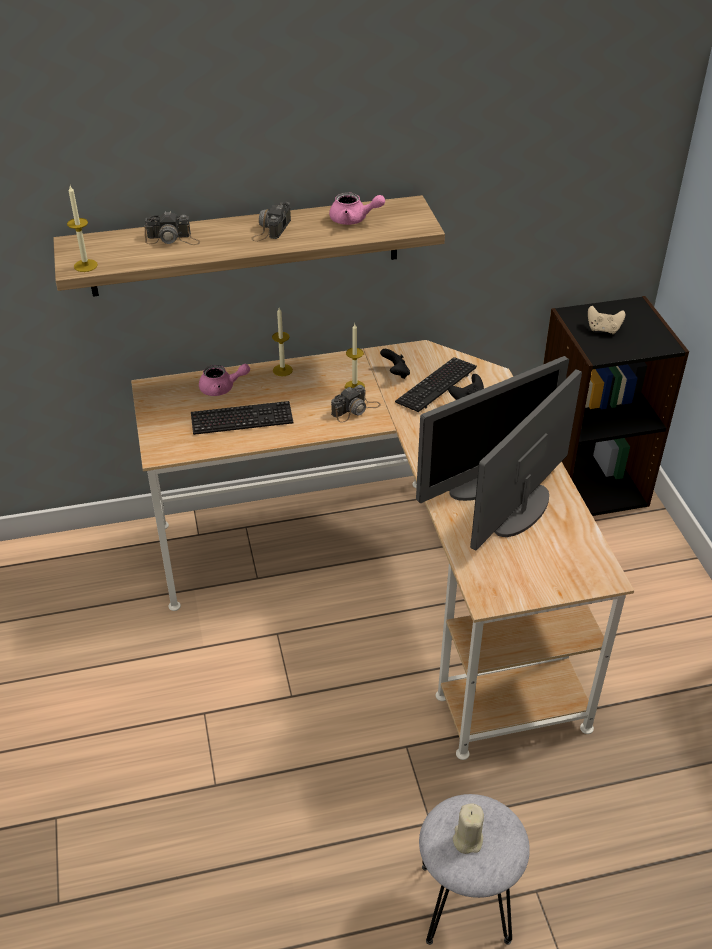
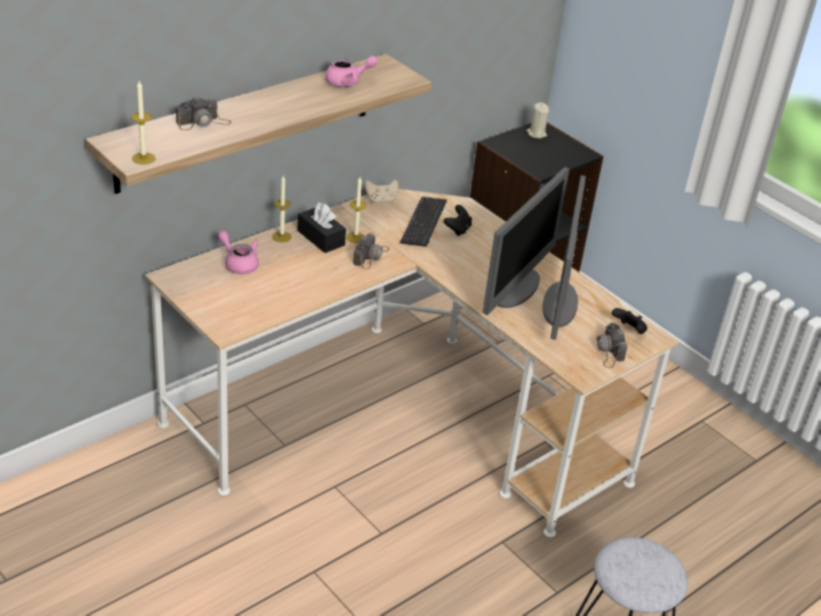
camera: 30 degrees left, 5 degrees down
(222, 388) = (239, 263): pink teapot -> pink teapot turned 105 degrees counterclockwise
(242, 420) = (278, 286): keyboard -> none
(271, 229) = (284, 100): camera -> camera (609, 351)
(319, 379) = (321, 238): none -> black tissue box
(395, 373) = (382, 219): black game controller -> black game controller (629, 330)
(467, 839) = (638, 570): beige candle -> beige candle (536, 134)
(603, 329) = (529, 151): beige game controller -> beige game controller (381, 200)

